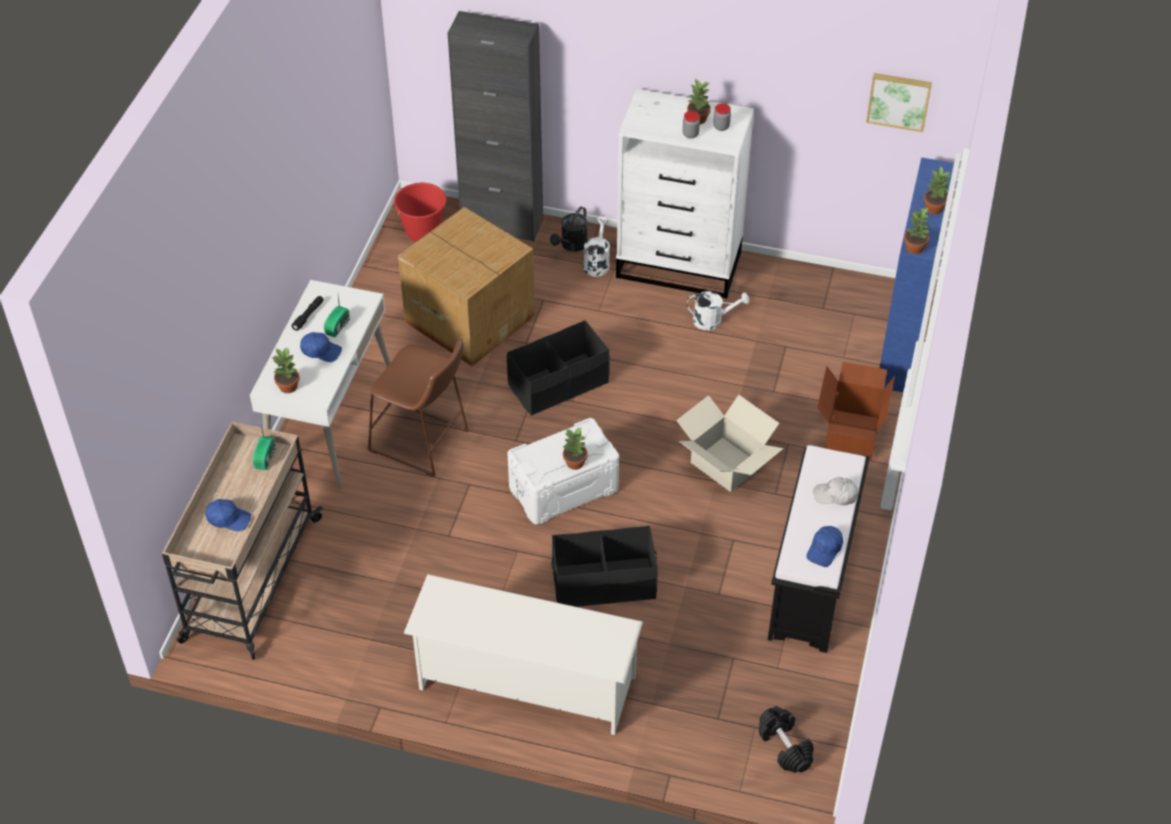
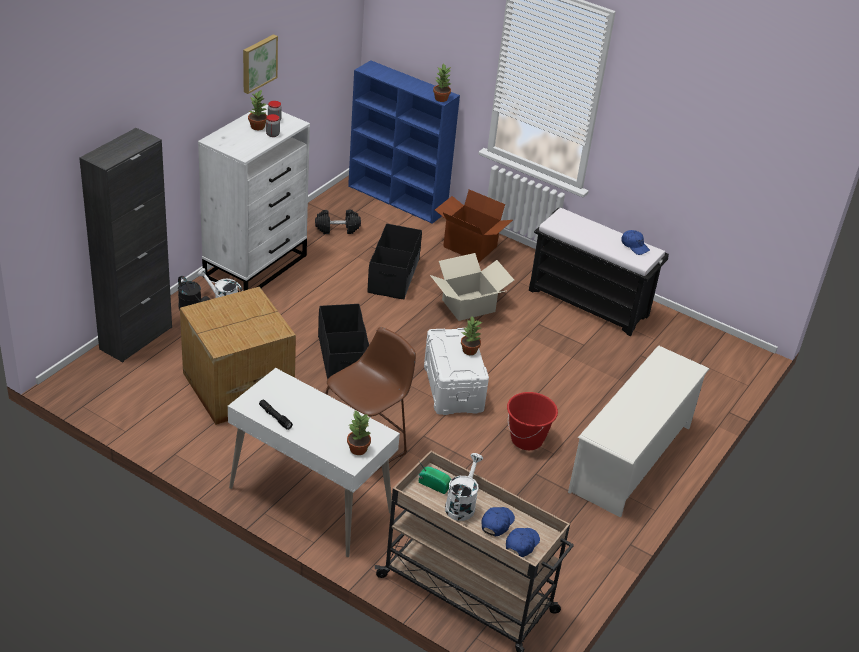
camera: 75 degrees left, 10 degrees down
(321, 351) = (325, 419): blue cap -> blue cap (521, 544)
(338, 326) = (299, 402): radio -> none
(423, 232) = (110, 385): red bucket -> red bucket (527, 440)
(604, 583) = (553, 394): black storage box -> black storage box (394, 276)
(713, 320) = (324, 268): white watering can -> white watering can (461, 504)
(785, 747) = (718, 356): black dumbbell -> black dumbbell (337, 229)
(835, 495) = (590, 228): white cap -> none
(899, 100) = (331, 38): picture -> picture (258, 63)
(934, 208) = (408, 81): potted plant -> none

